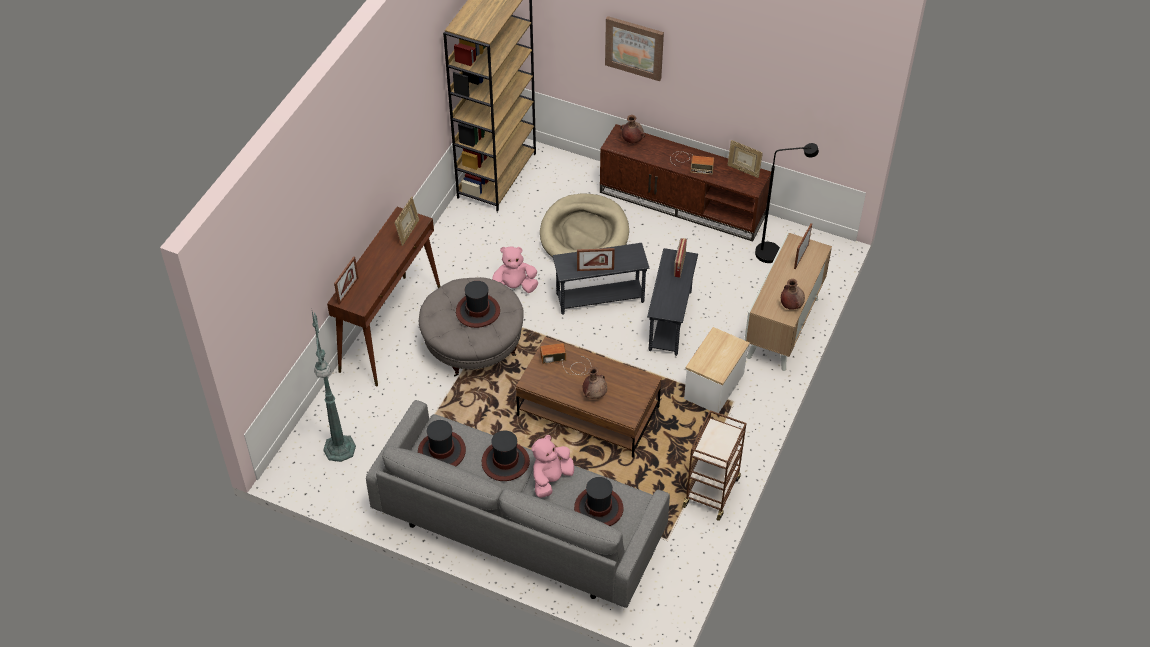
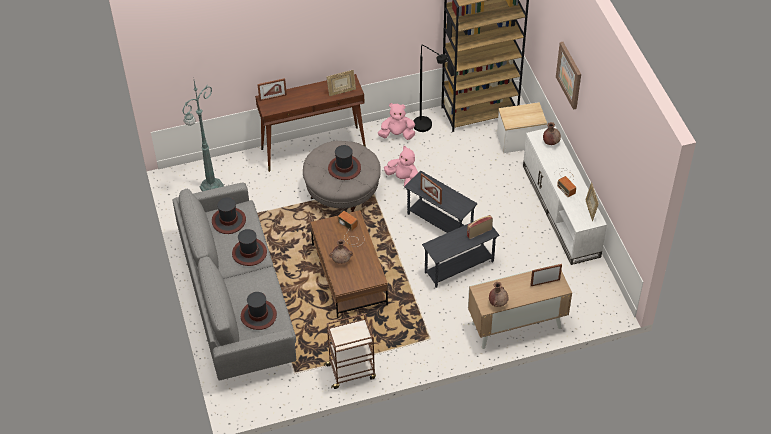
camera: 50 degrees right, 0 degrees up
(551, 479) = (258, 281): pink plush toy -> pink plush toy (397, 134)
(584, 234) = (481, 182): beige dog bed -> none
(683, 203) = (561, 211): brown tv stand -> white tv stand
(713, 386) = (431, 321): side table -> side table (520, 140)
(775, 252) = (575, 281): black floor lamp -> black floor lamp (427, 127)

